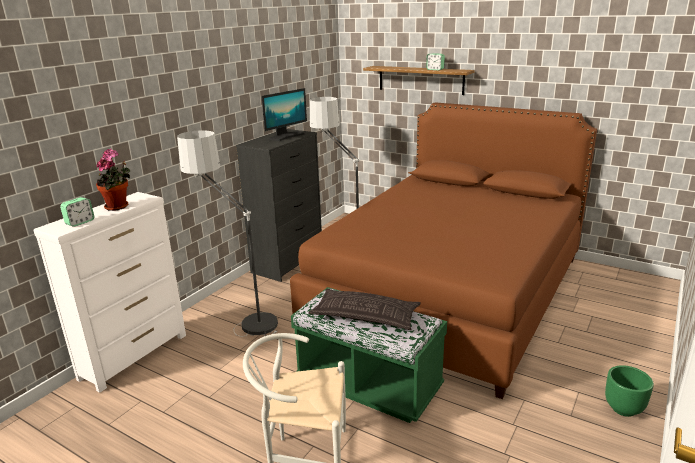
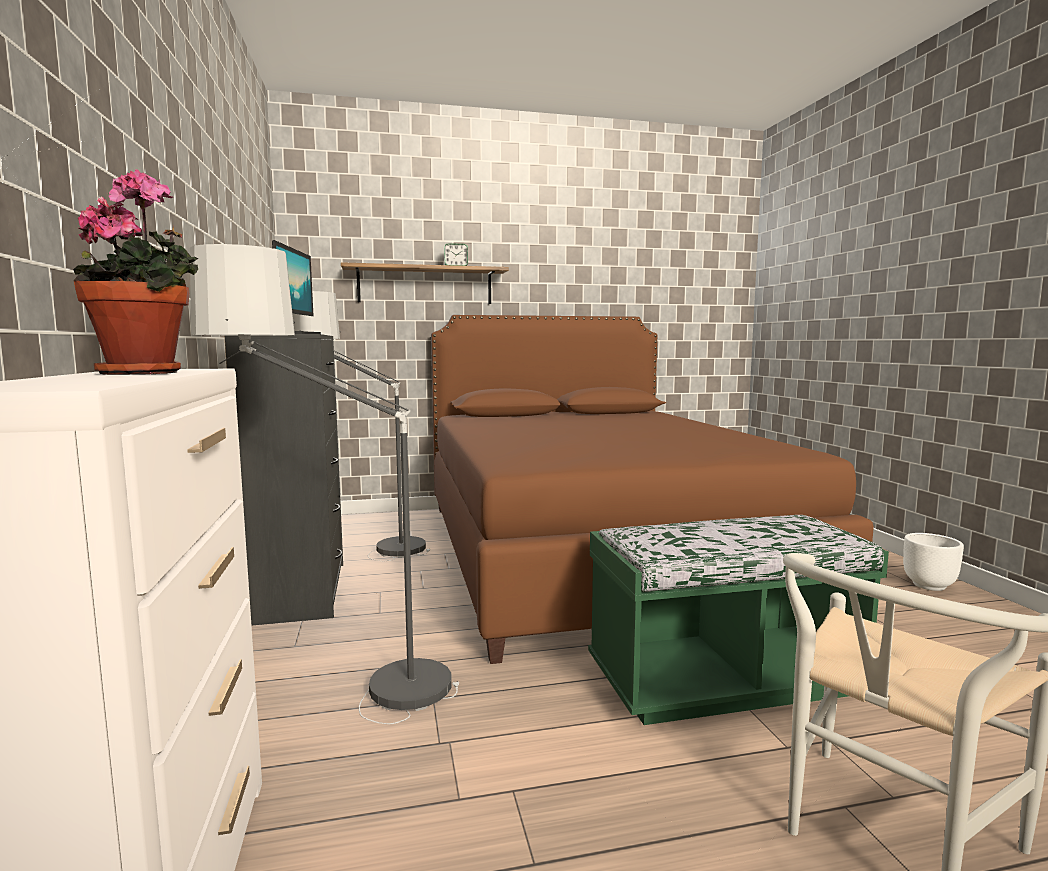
camera: 45 degrees left, 15 degrees down
(80, 222) = (93, 381): alarm clock -> none
(365, 316) = (737, 533): pillow -> none
(624, 409) = (929, 585): green planter -> white planter

